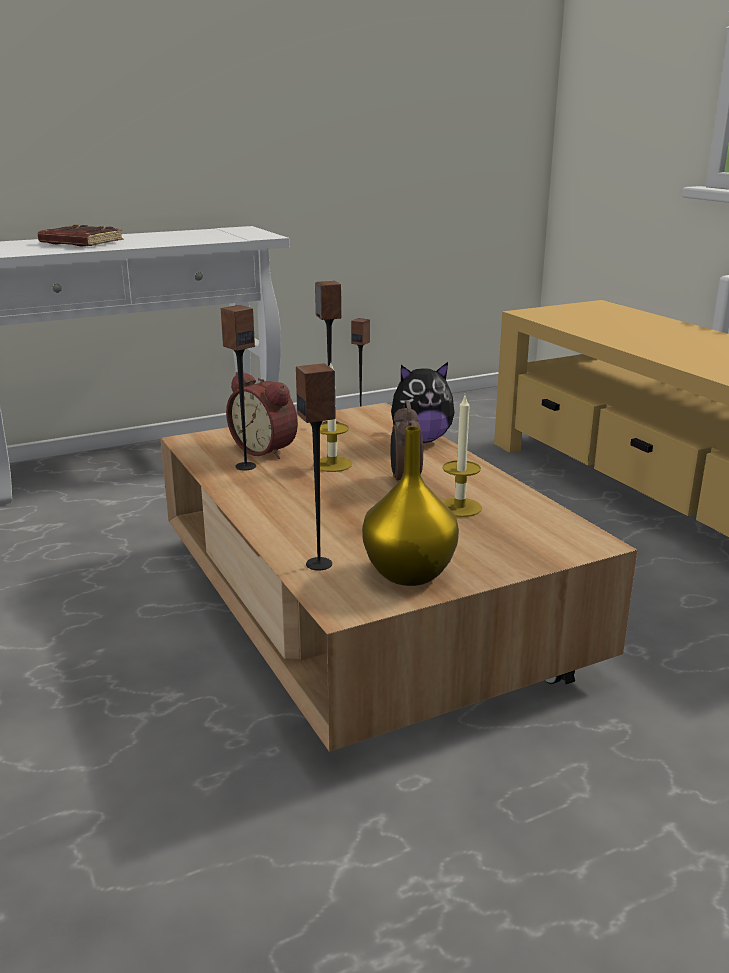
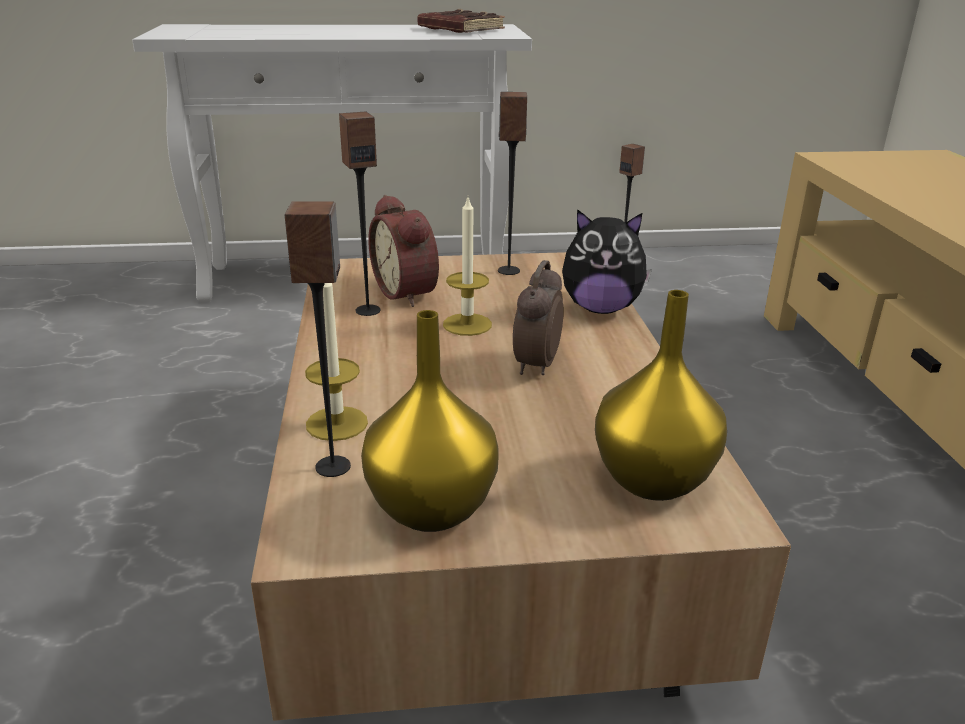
camera: 20 degrees right, 5 degrees up
(80, 243) = (302, 30): brown book -> brown book (459, 29)
(459, 507) = (577, 417): candle -> candle (337, 423)
(533, 532) = (650, 479): none -> yellow vase

